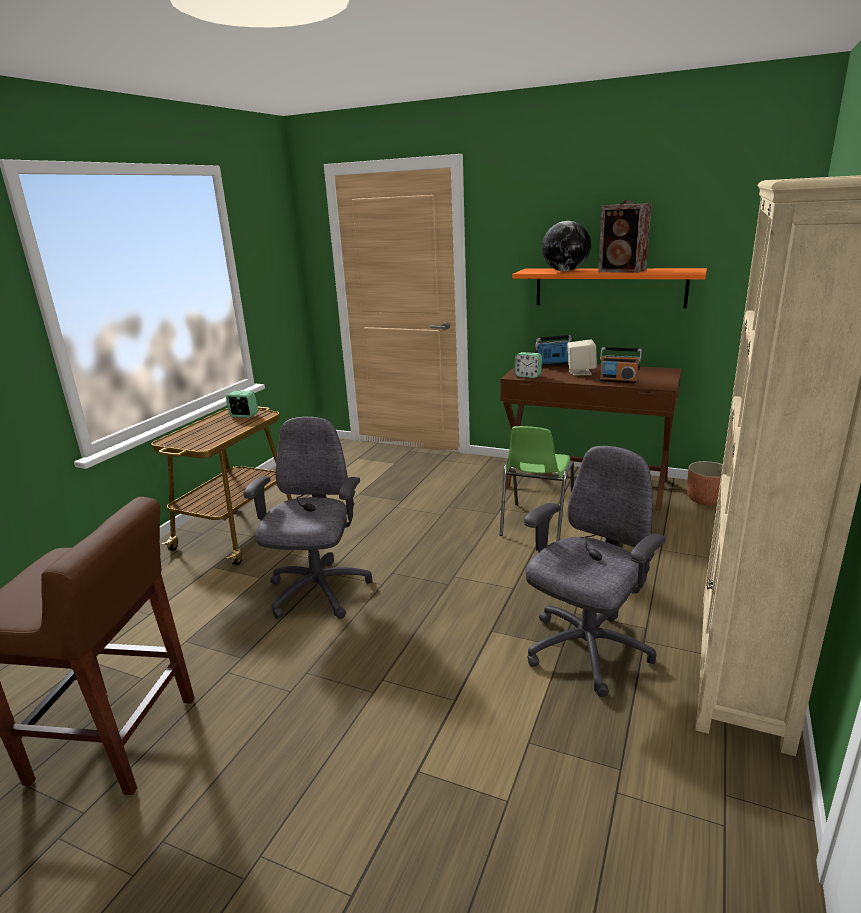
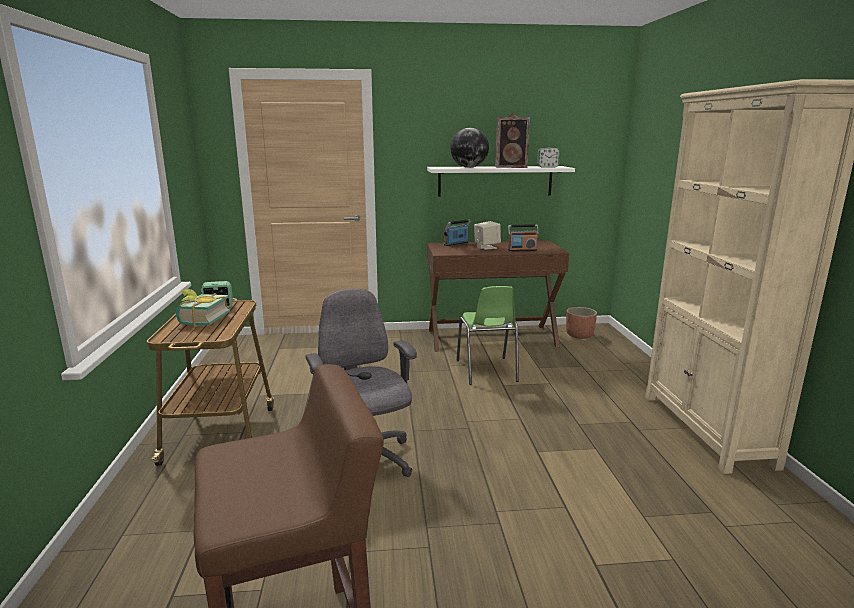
camera: 30 degrees left, 5 degrees down
(214, 427) = (200, 320): none -> book
(528, 376) = (452, 252): alarm clock -> alarm clock (547, 167)
(586, 651) = (613, 446): grey office chair -> none
(609, 287) = (495, 181): orange shelf -> white shelf

